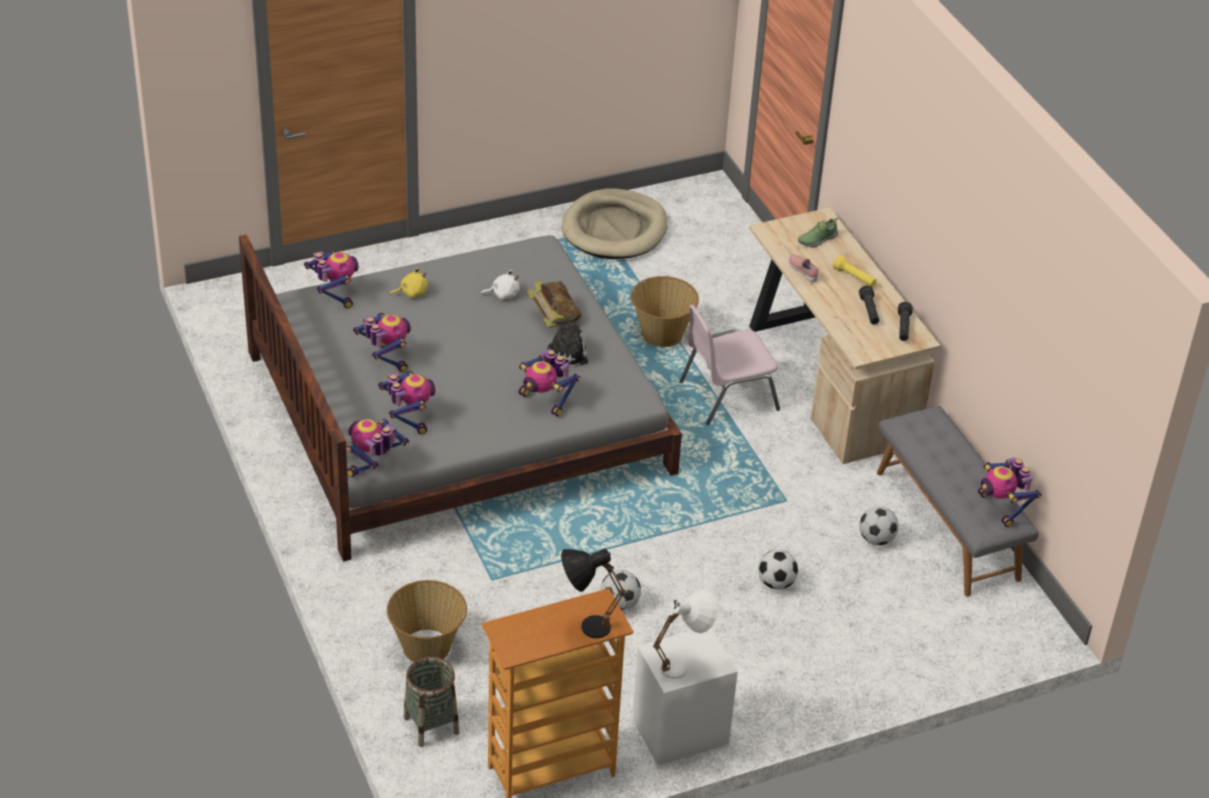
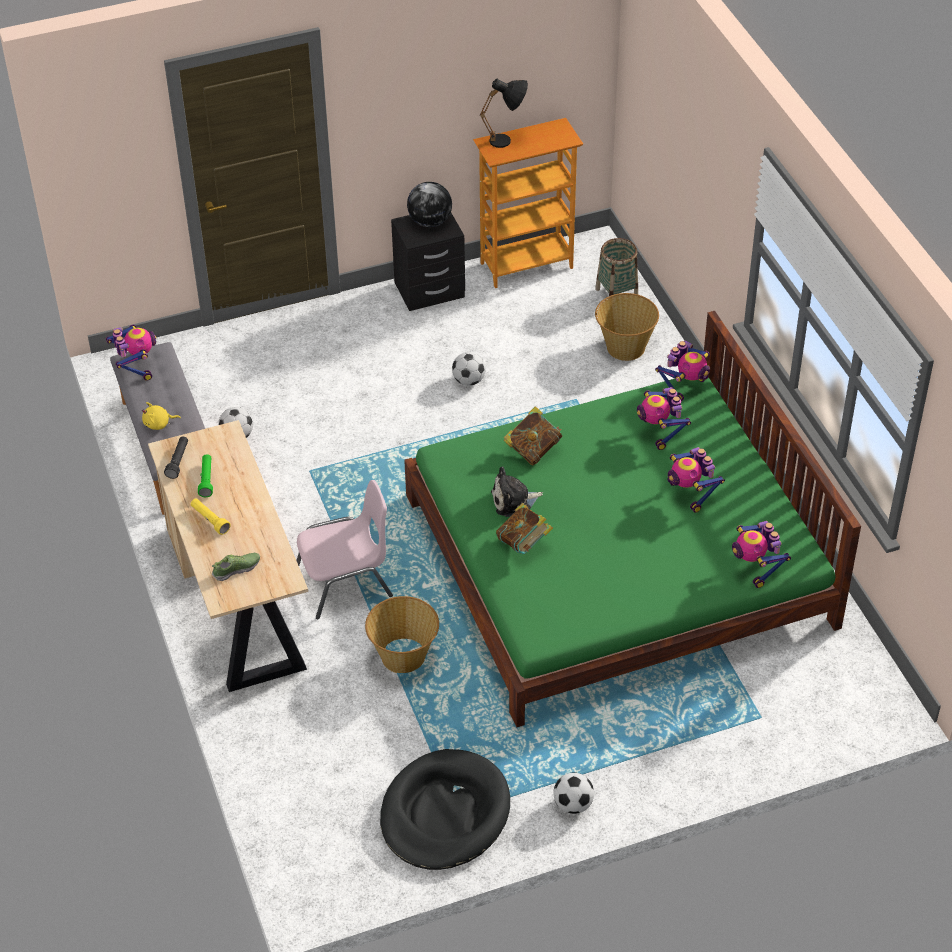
camera: 175 degrees left, 5 degrees up
(412, 292) = (674, 574): yellow plush toy -> yellow plush toy (159, 424)
(457, 412) = (617, 559): grey bed -> green bed
(503, 294) = (577, 573): white plush toy -> none
(545, 401) = (533, 450): toy robot -> book
(614, 229) = (444, 814): beige dog bed -> black dog bed
(680, 732) = (429, 290): white nightstand -> black nightstand
(684, 666) = (430, 222): white table lamp -> globe
(776, 583) = (334, 398): football -> football (573, 804)
(803, 272) = (262, 526): pink shoe -> none
(869, 311) = (206, 479): black flashlight -> green flashlight

